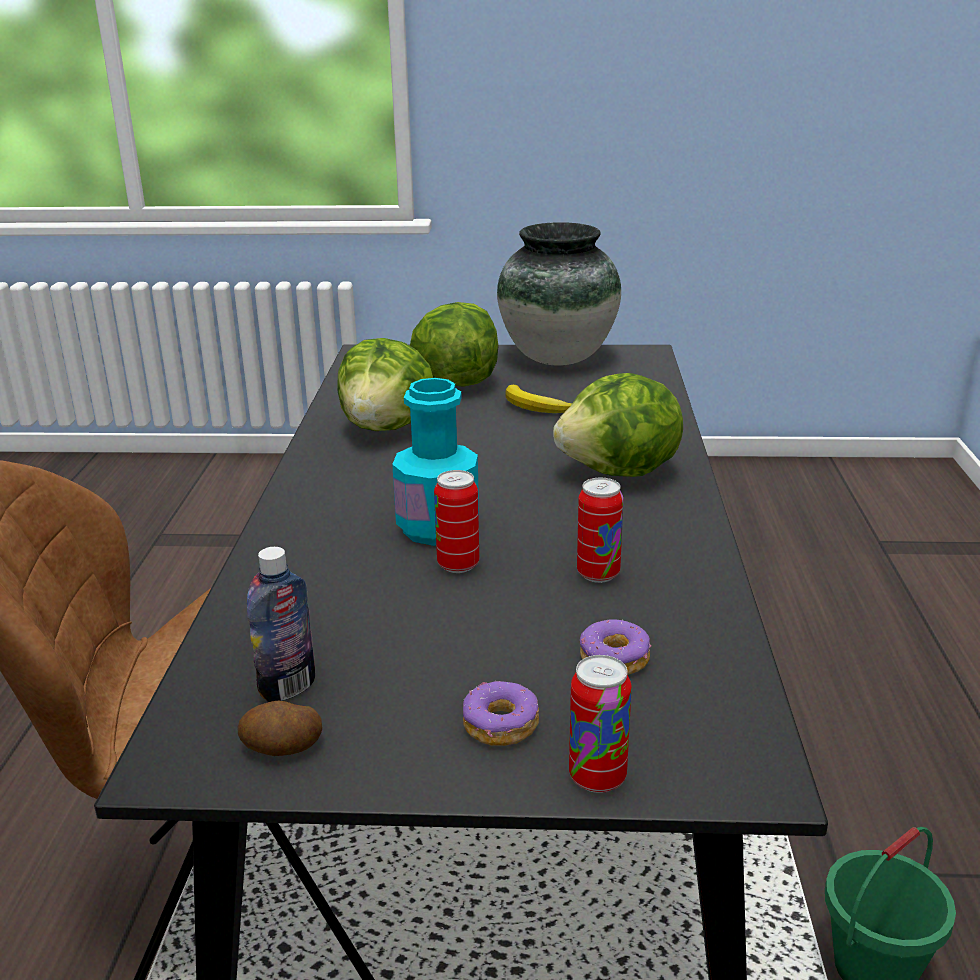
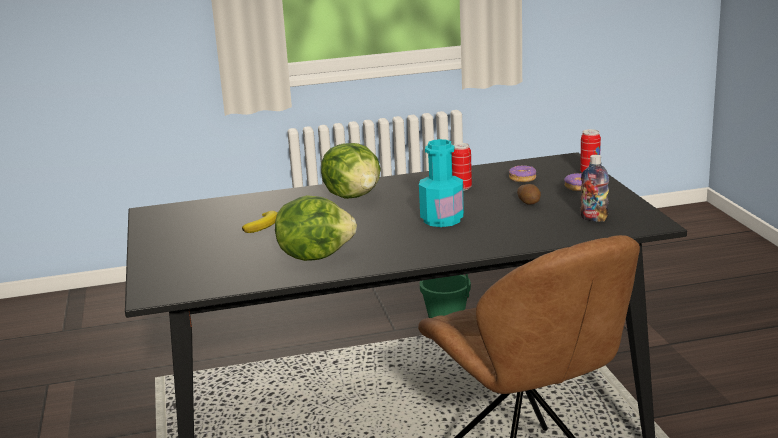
camera: 105 degrees left, 5 degrees down
(282, 748) = (627, 211): potato -> potato (529, 202)
(455, 382) = (221, 252): lettuce -> none
(458, 565) = (475, 210): can -> none
(558, 359) = (164, 232): vase -> none

